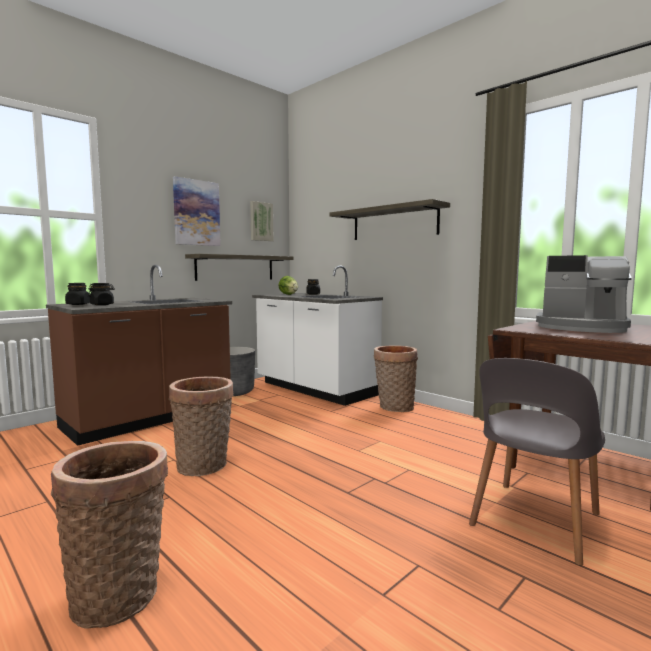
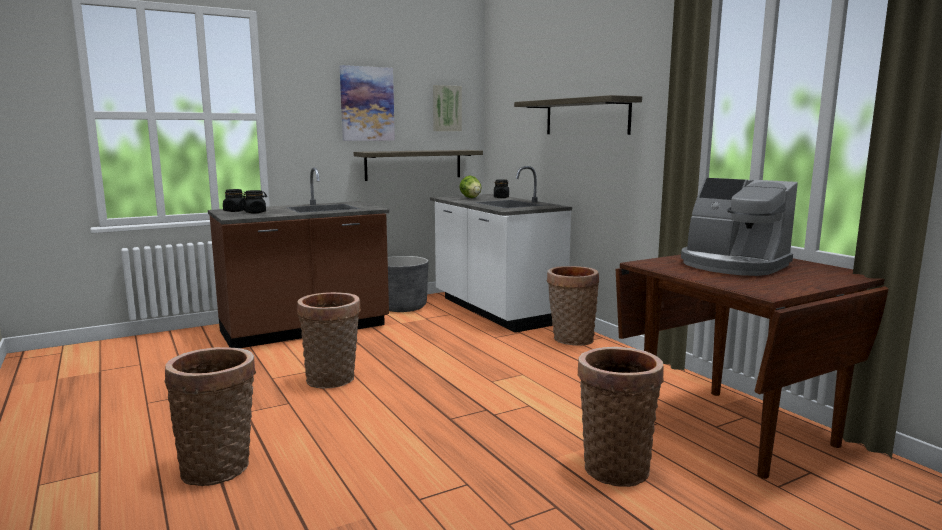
camera: 15 degrees right, 5 degrees up
(534, 521) = (614, 466): grey chair -> basket

